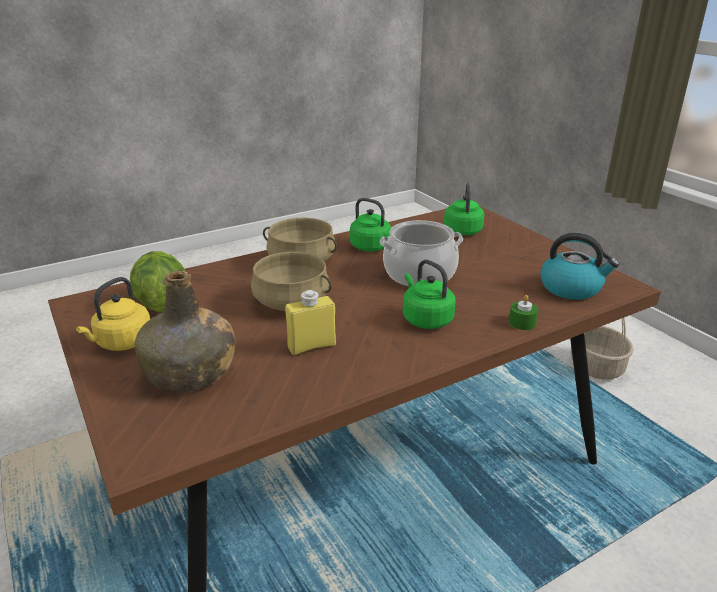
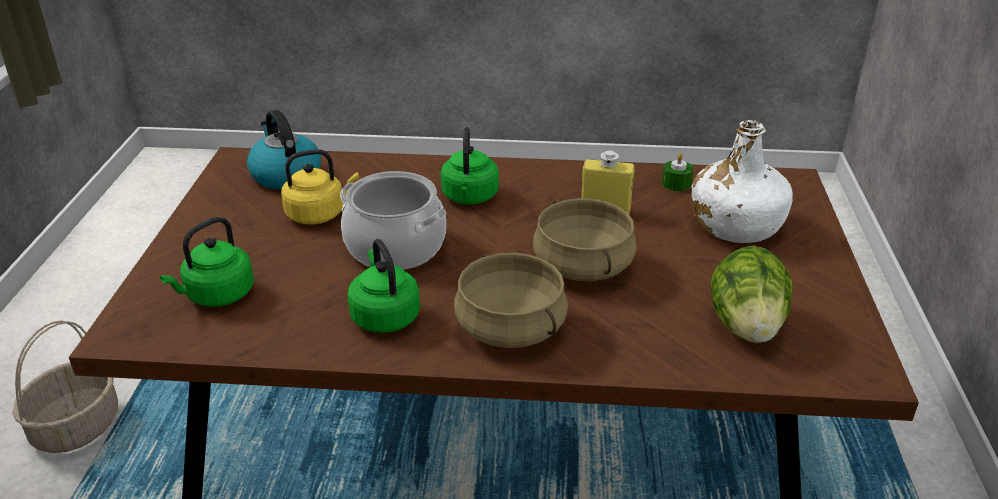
camera: 145 degrees left, 5 degrees up
(122, 343) = (803, 284): yellow kettle -> yellow kettle (319, 214)
(190, 373) = (735, 226): green bottle -> white bottle
(522, 323) = (393, 165): green candle -> green candle (676, 184)

